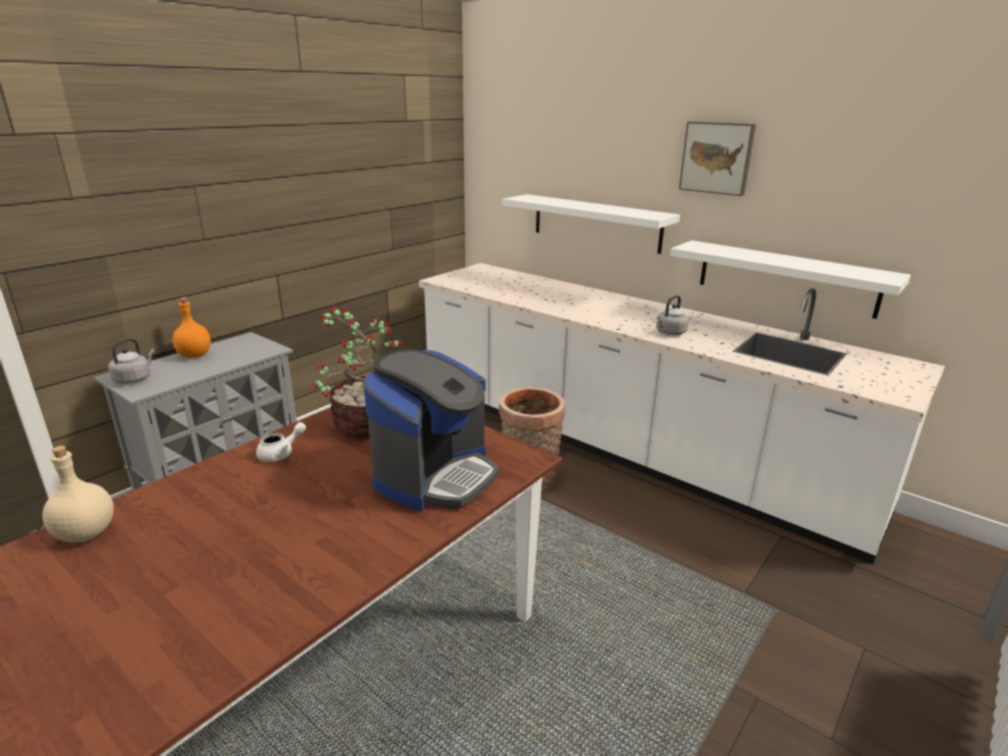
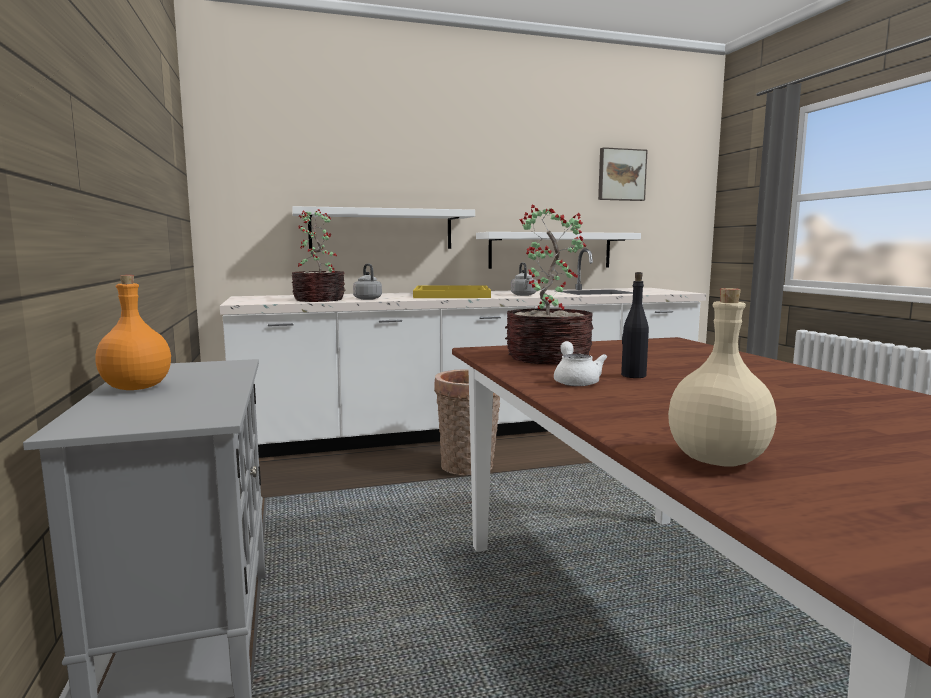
camera: 55 degrees left, 15 degrees down
(134, 379) = (134, 418): grey kettle -> grey kettle (367, 299)
(317, 470) = (633, 375): none -> black bottle
(435, 476) = (682, 355): coffee machine -> none
(494, 288) = (318, 299): none -> potted plant
(614, 309) = (451, 295): none -> yellow tray
(717, 158) = (487, 163): picture -> picture (621, 175)

